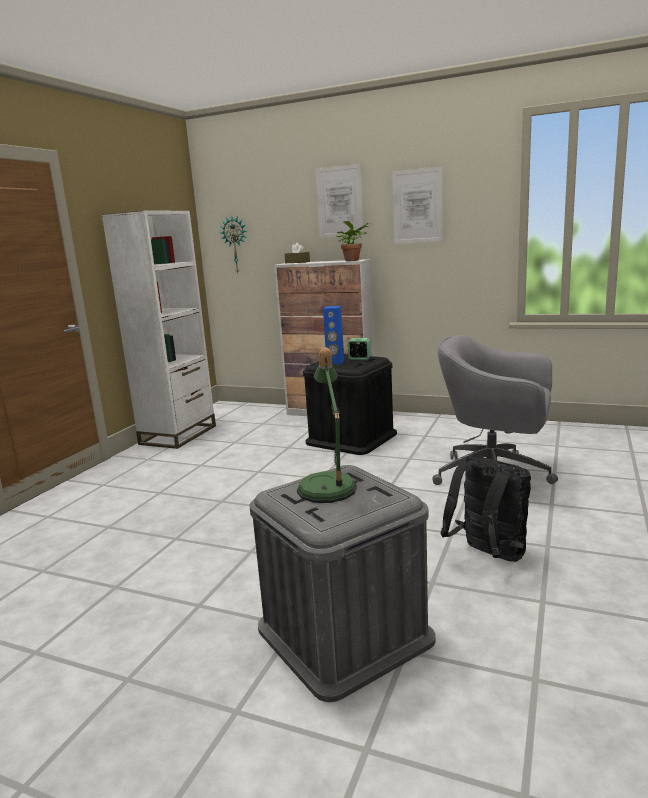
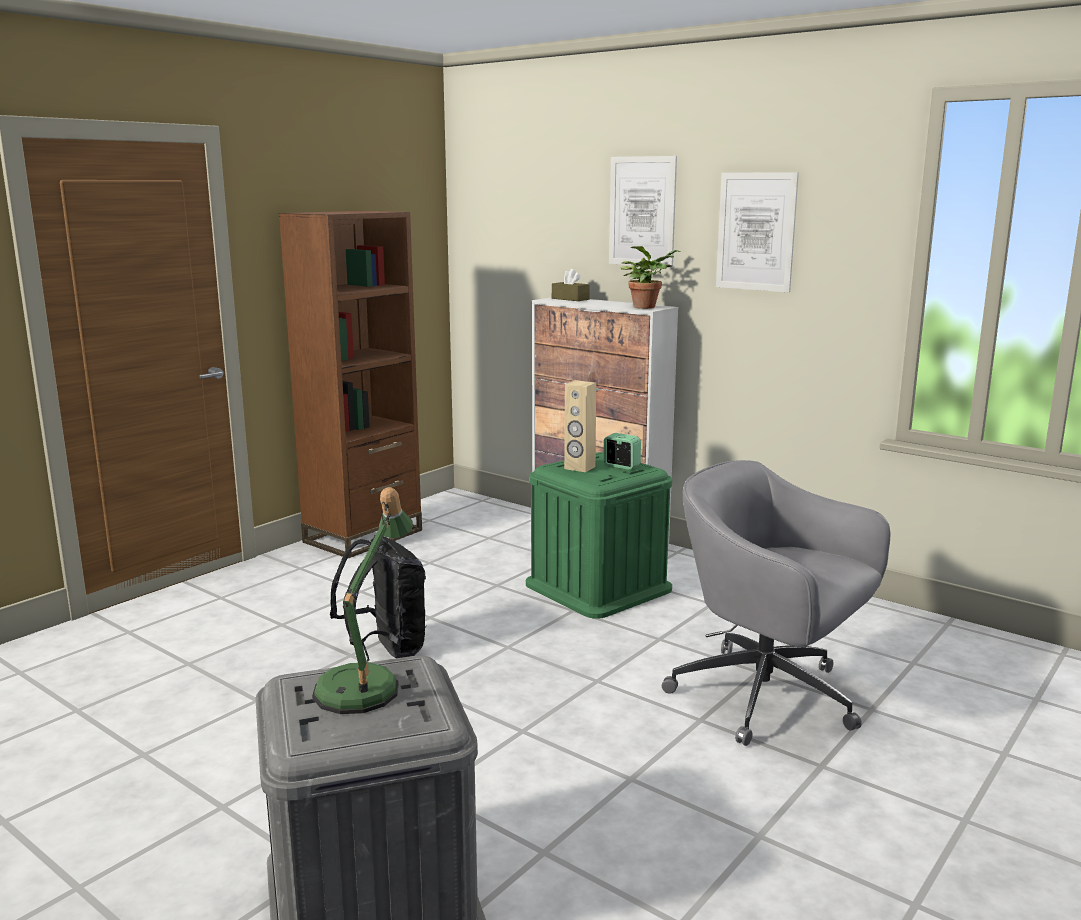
camera: 15 degrees right, 0 degrees up
(178, 435) = (363, 536): white bookcase -> brown bookcase
(236, 244) = (494, 259): wall clock -> none
(335, 362) = (579, 468): blue speaker -> beige speaker
(351, 438) = (598, 586): black storage box -> green storage box
(488, 556) = (656, 830): black backpack -> black backpack (386, 650)

